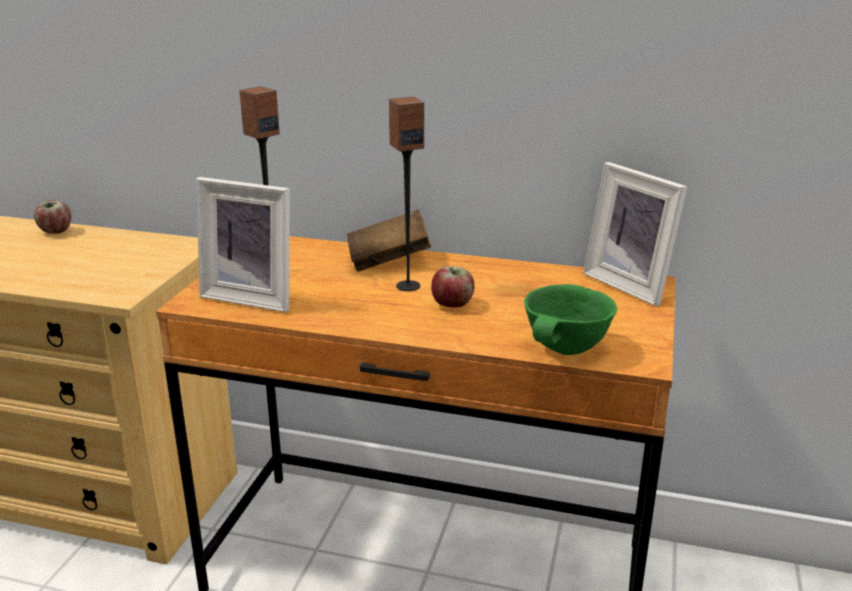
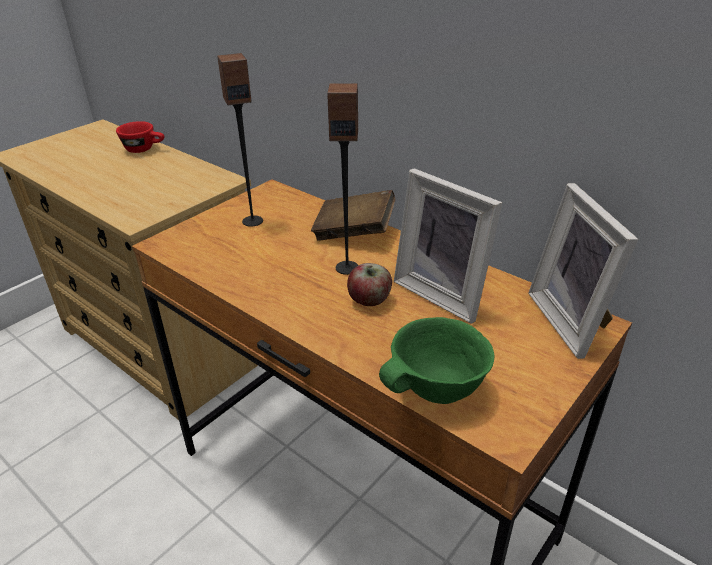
camera: 25 degrees right, 10 degrees up
(55, 231) = (144, 149): apple -> red cup
(253, 296) = (212, 248): picture frame -> picture frame (444, 293)

